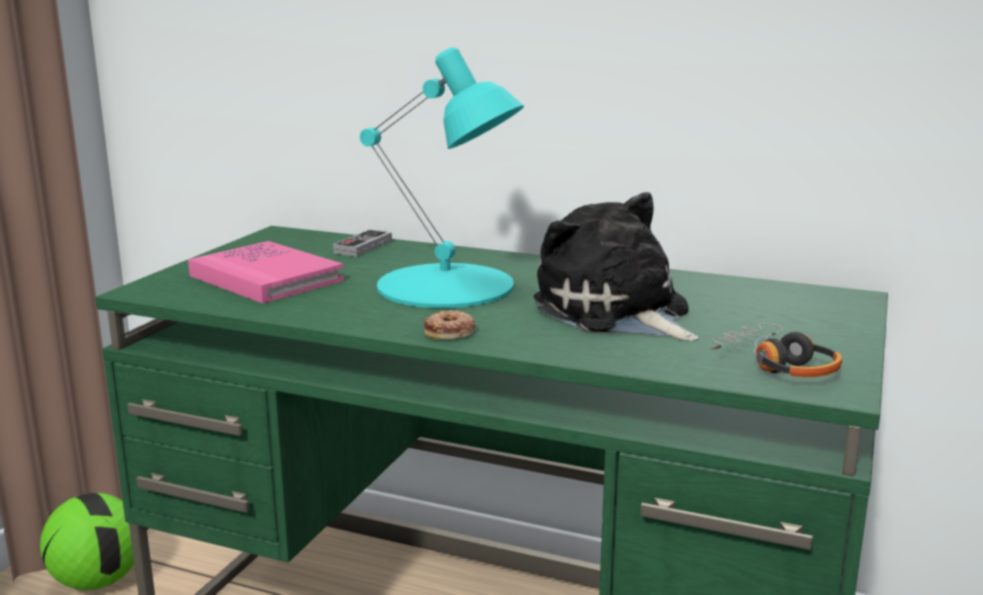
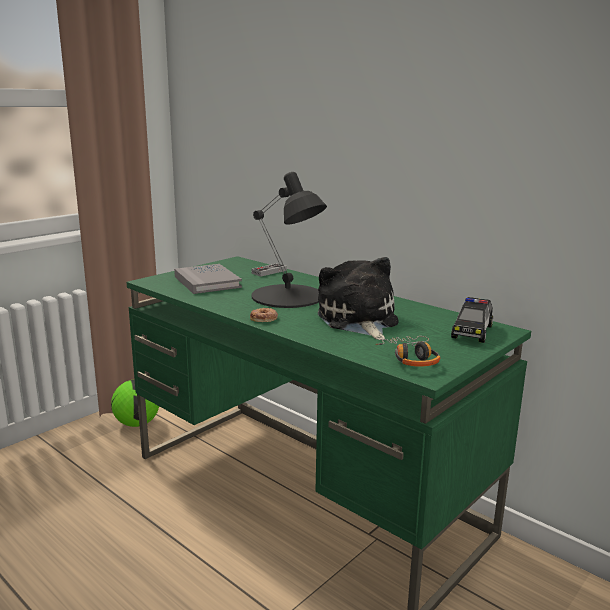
camera: 20 degrees right, 0 degrees up
(266, 278) = (207, 282): pink book -> grey book
(447, 286) = (288, 296): turquoise table lamp -> black table lamp
(811, 306) = (472, 332): none -> toy car

